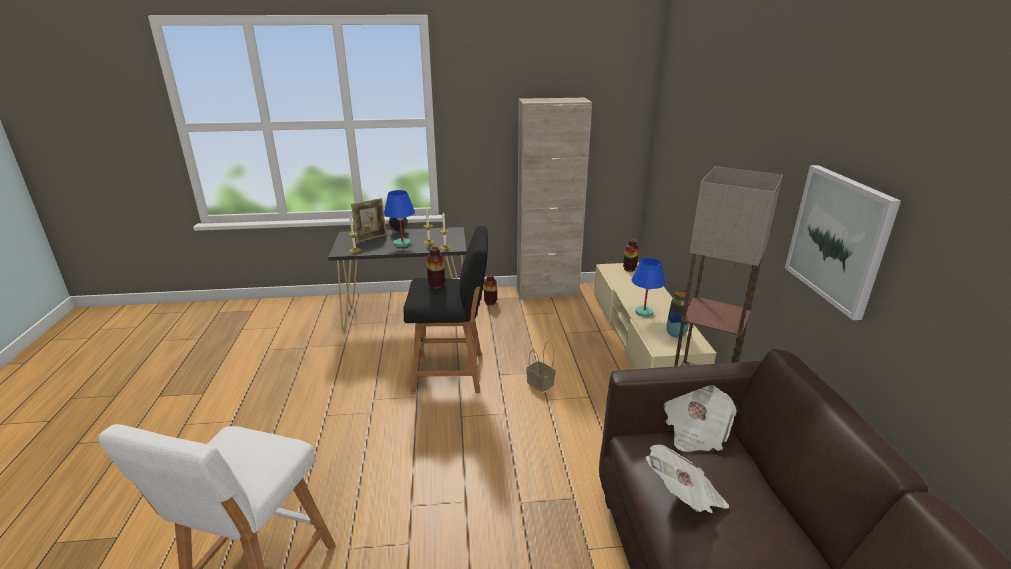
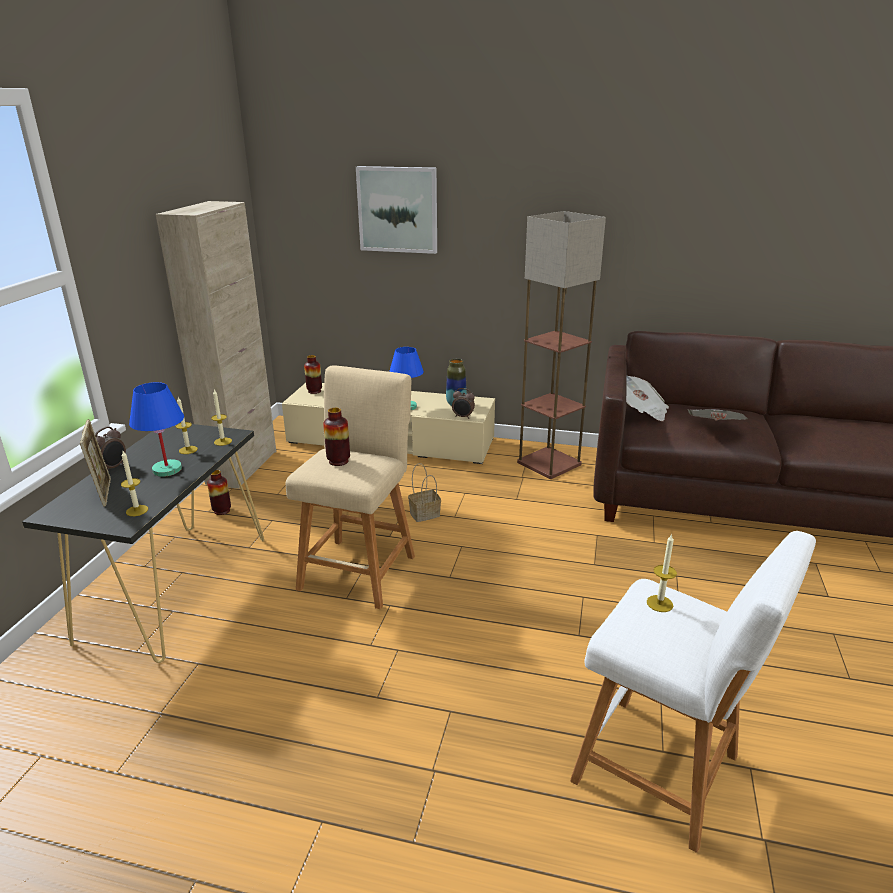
camera: 70 degrees left, 0 degrees up
(261, 450) = (659, 603): none -> candle
(452, 373) = (360, 569): black stool -> beige stool
(652, 343) = (463, 417): none -> alarm clock
(839, 238) = (622, 242): picture -> picture (398, 209)

